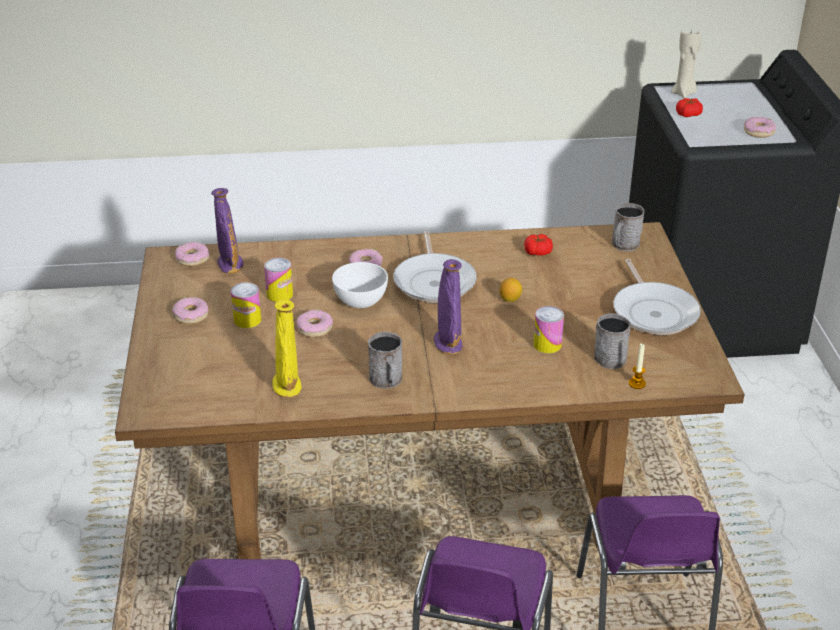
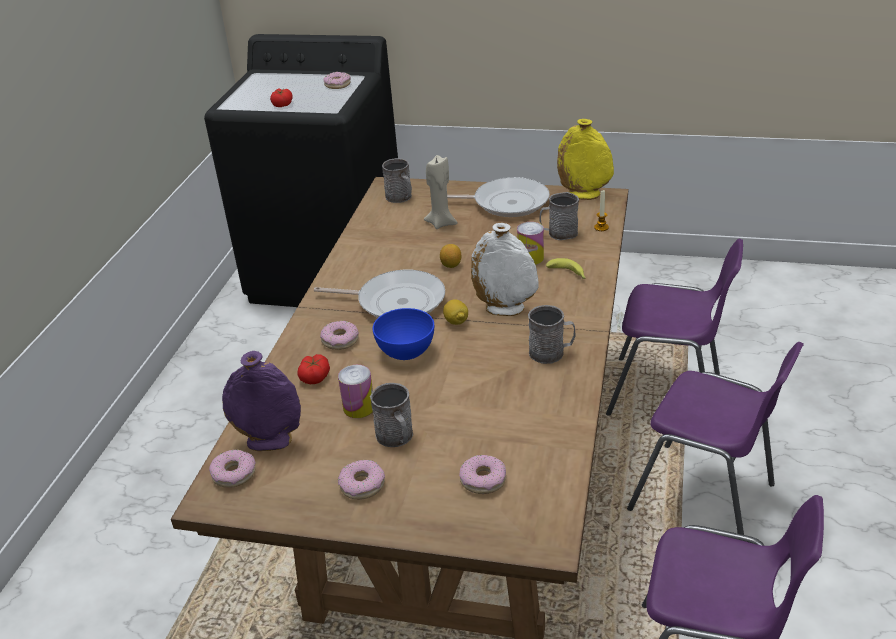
camera: 70 degrees left, 0 degrees up
(247, 320) = (396, 438): can -> grey mug
(287, 386) = (535, 420): yellow vase -> yellow vase (584, 195)
(314, 328) = (439, 389): donut -> donut (483, 480)
(360, 301) = (405, 352): white bowl -> blue bowl
(416, 319) = (456, 321): none -> lemon
(448, 343) = (505, 309): purple vase -> white vase
(528, 373) = (568, 274): none -> banana
(538, 252) = (383, 239): tomato -> tomato (315, 377)
(683, 93) = (244, 100): beige candle -> beige candle (441, 223)

